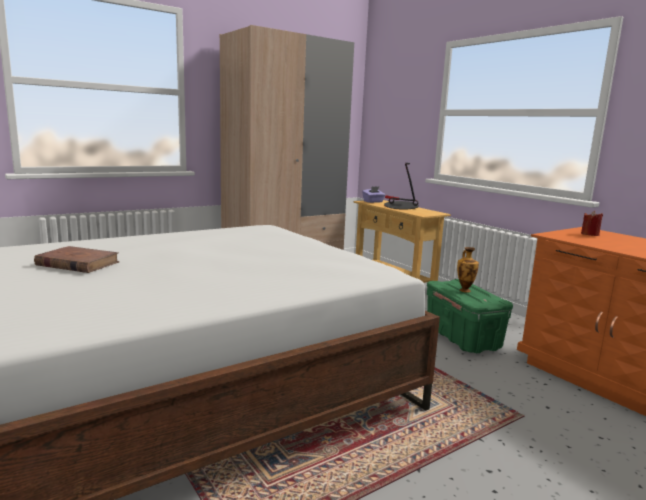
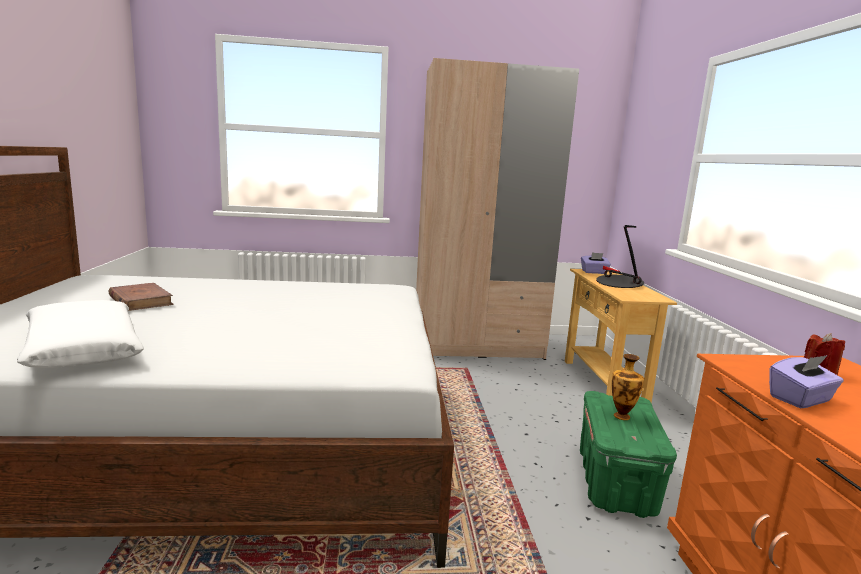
camera: 30 degrees right, 0 degrees up
(130, 304) = (82, 348): none -> white pillow
(605, 245) = (800, 399): none -> purple tissue box

